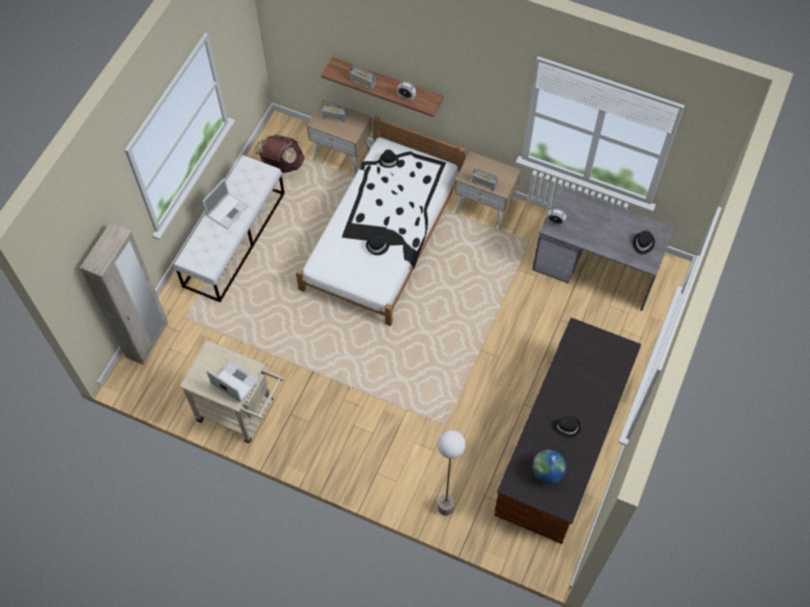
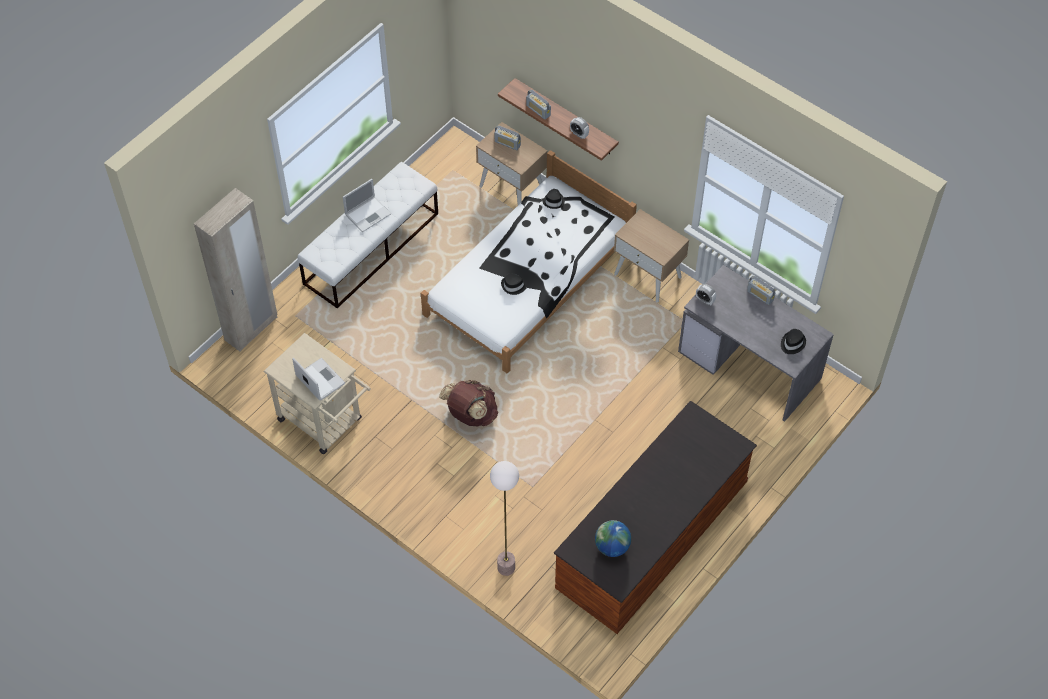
camera: 15 degrees right, 5 degrees down
(282, 165) = (444, 184): brown backpack -> brown backpack (471, 415)
(484, 183) = (644, 245): radio -> radio (760, 295)
(567, 427) = (648, 507): black hat -> none

